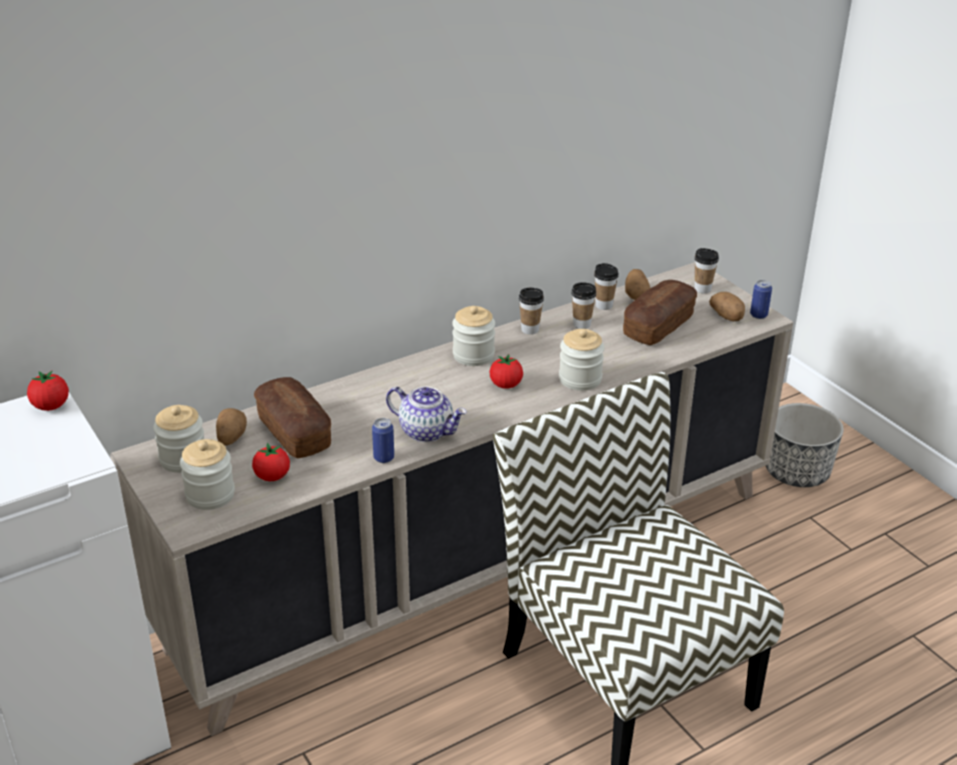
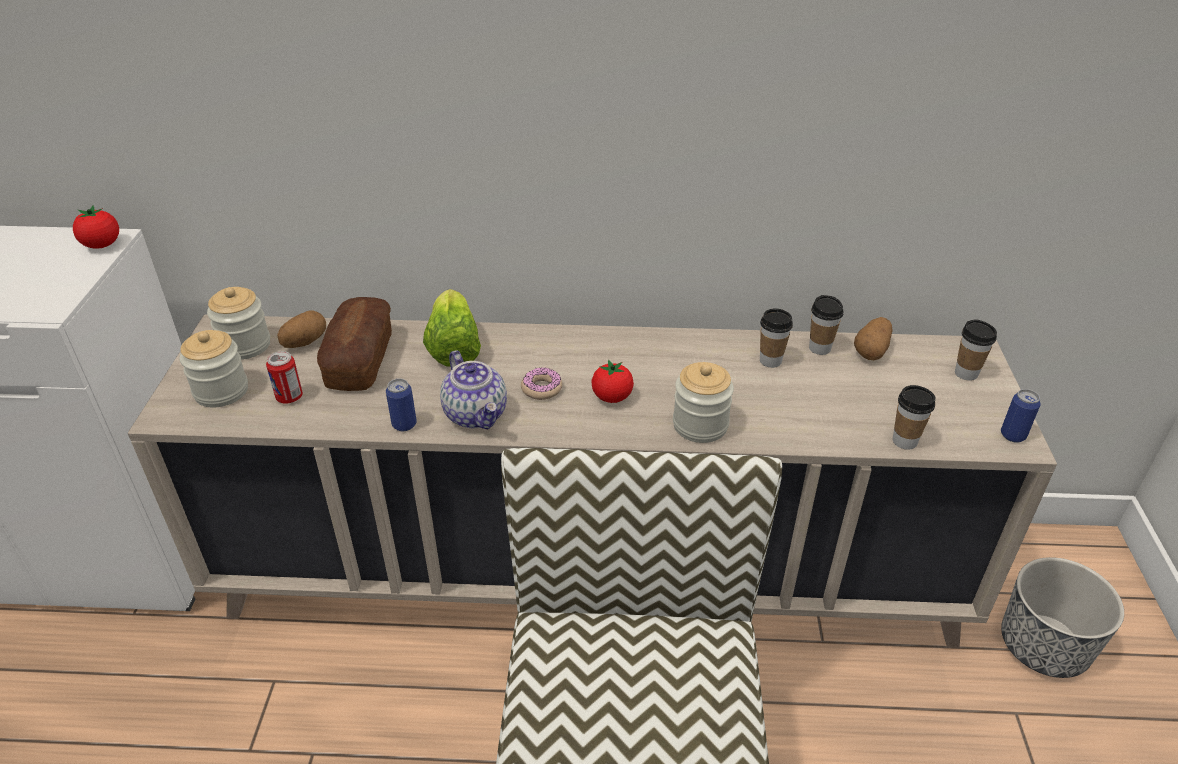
camera: 35 degrees right, 5 degrees up
(272, 476) = (289, 397): tomato -> can
(355, 397) = (453, 347): none -> lettuce
(452, 398) = (541, 388): none -> donut
(473, 355) = (615, 350): jar -> none
(530, 330) = (705, 344): cup -> cup (904, 441)
(658, 326) = (862, 398): bread -> none
(727, 316) = (966, 421): potato -> none

